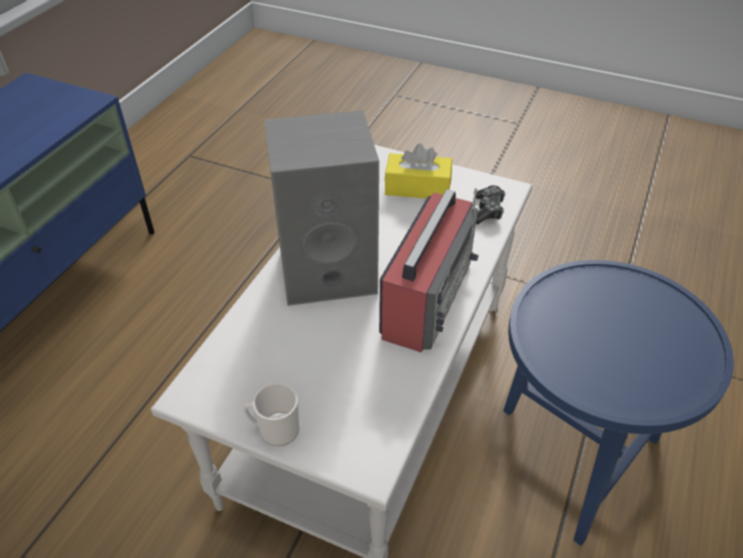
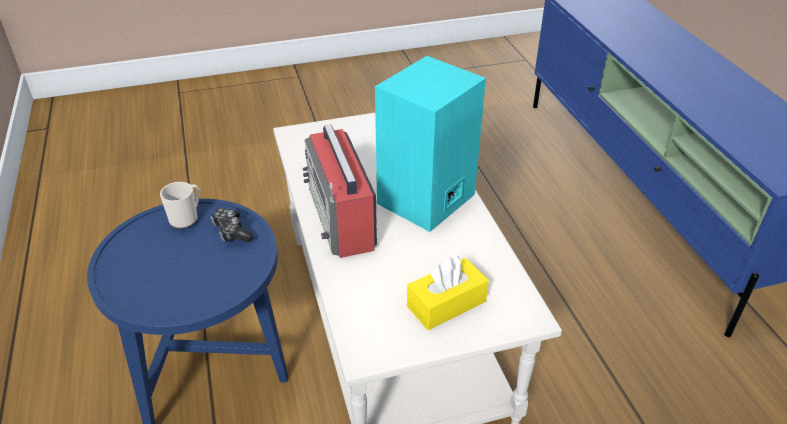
camera: 140 degrees right, 5 degrees down
(275, 430) = (354, 123): mug -> mug (186, 217)
(330, 270) = (426, 201): grey speaker -> turquoise speaker
(487, 211) = (362, 316): game controller -> game controller (232, 231)

